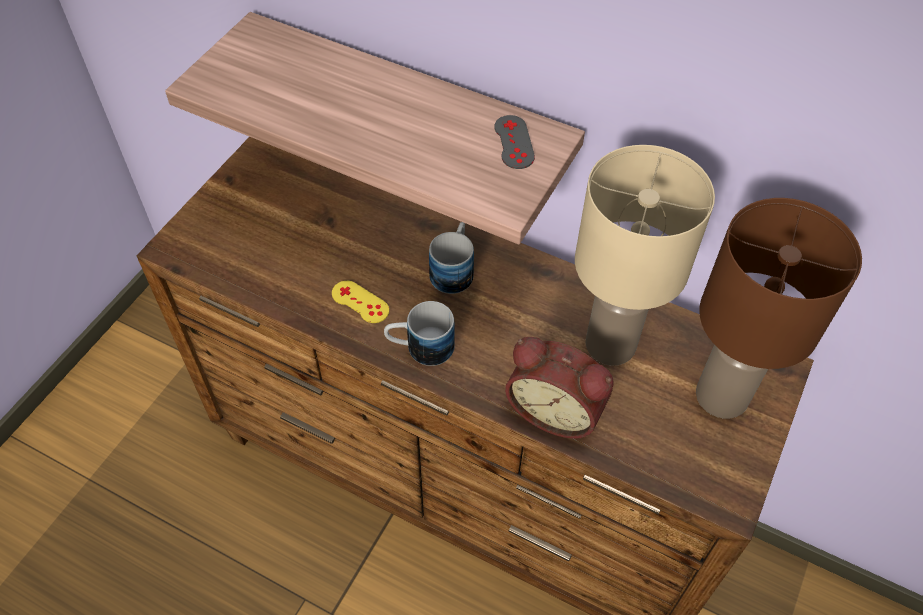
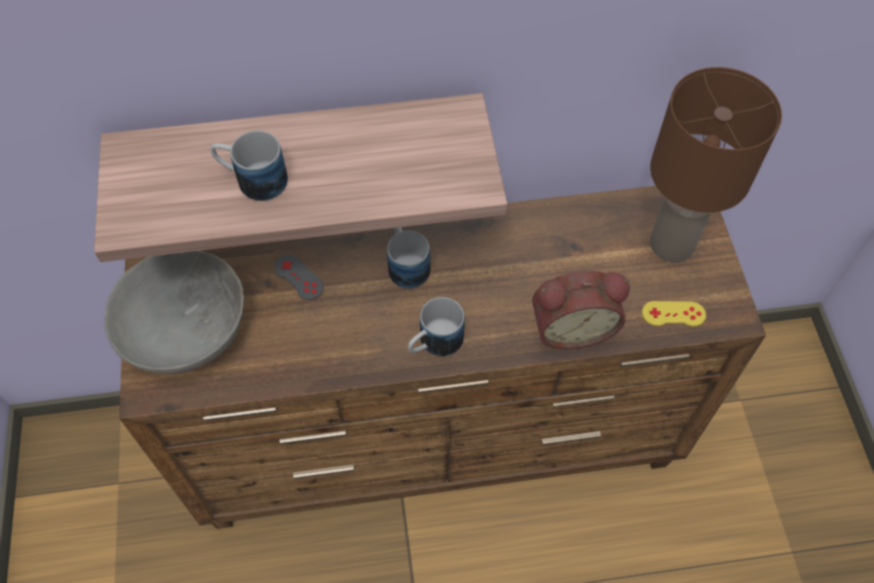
camera: 35 degrees left, 5 degrees up
(239, 217) = (184, 327): none -> grey bowl
(326, 100) = (252, 180): none -> mug
(360, 302) = (354, 336): yellow game controller -> yellow game controller (673, 314)
(514, 142) = (439, 132): grey game controller -> grey game controller (299, 277)
(609, 345) = (568, 253): beige table lamp -> none

